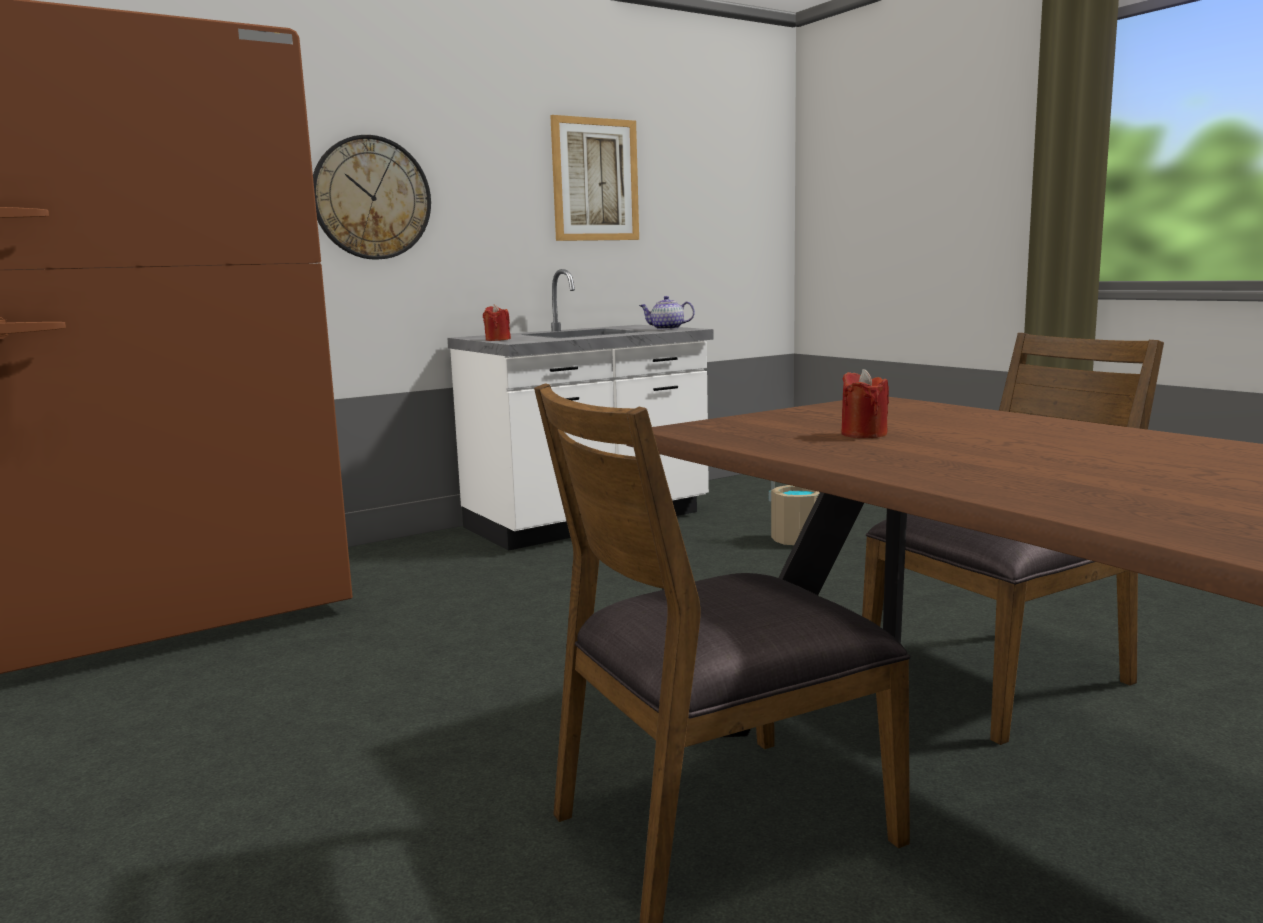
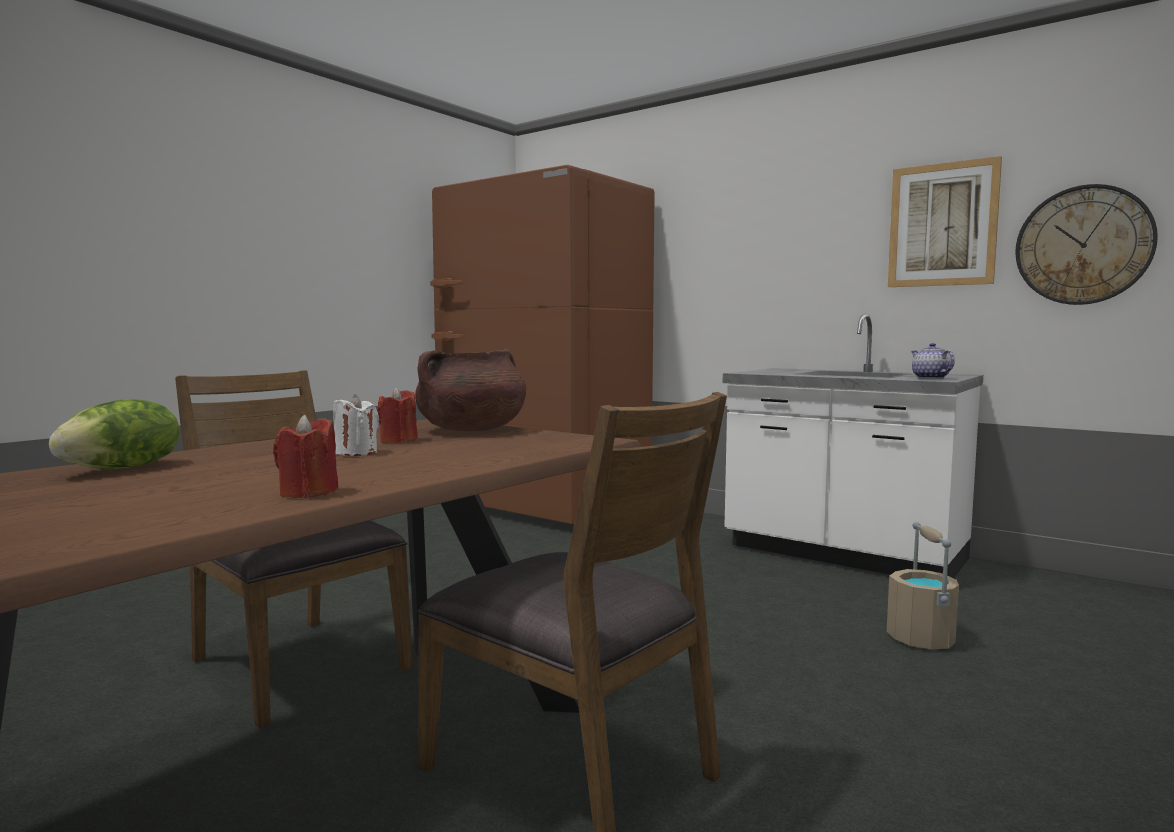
camera: 70 degrees right, 5 degrees down
(371, 198) = (728, 259): wall clock -> wall clock (1083, 245)
(497, 340) = (759, 371): red candle -> red candle (308, 493)
(786, 420) = (471, 430): none -> brown cooking pot
(960, 442) = (356, 453): none -> white candle
(1094, 497) = (123, 468): none -> lettuce

